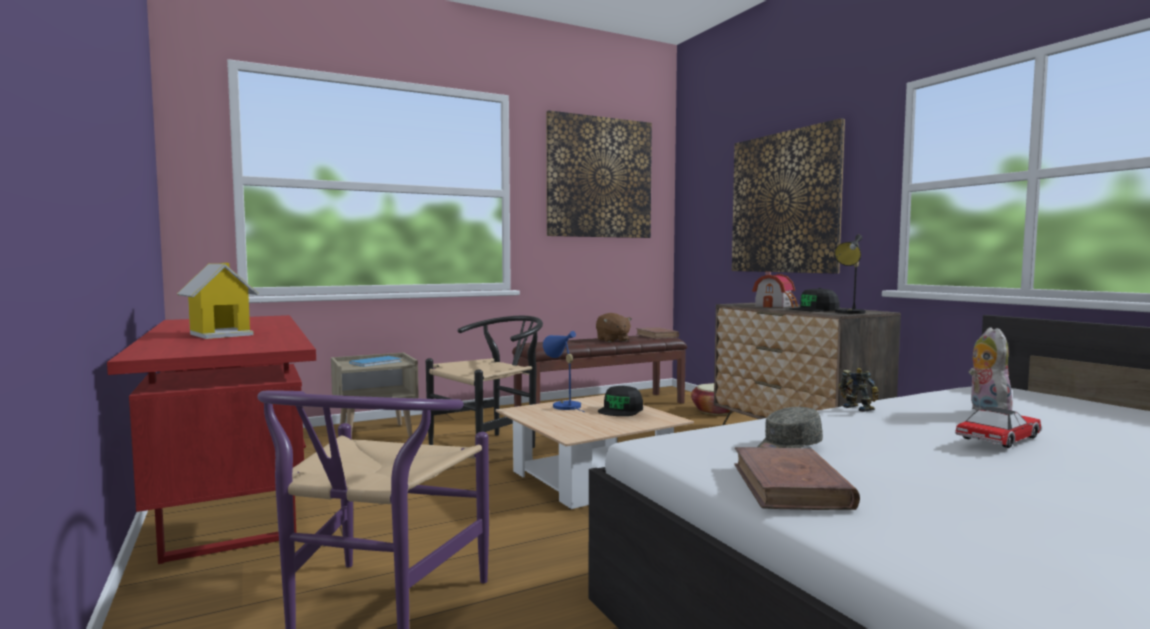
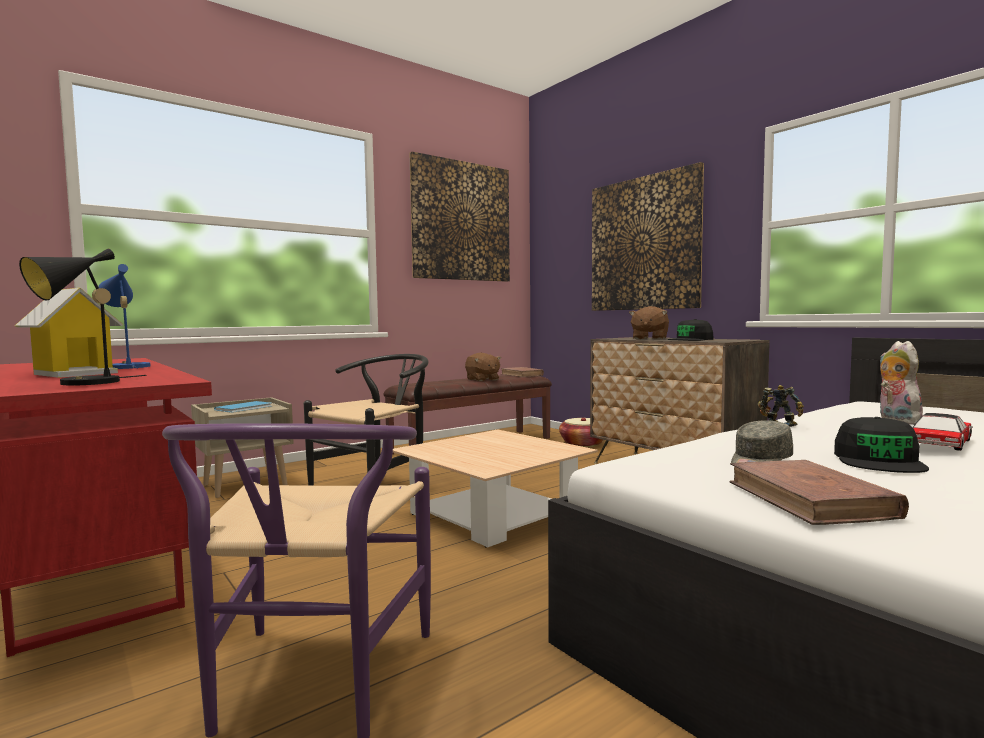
camera: 10 degrees left, 0 degrees up
(563, 405) = (459, 442): blue table lamp -> blue table lamp (126, 367)
(621, 410) = (520, 443): black cap -> black cap (879, 461)
(776, 306) = (649, 338): toy house -> brown plush toy
(849, 313) = (727, 340): black table lamp -> black table lamp (82, 383)

